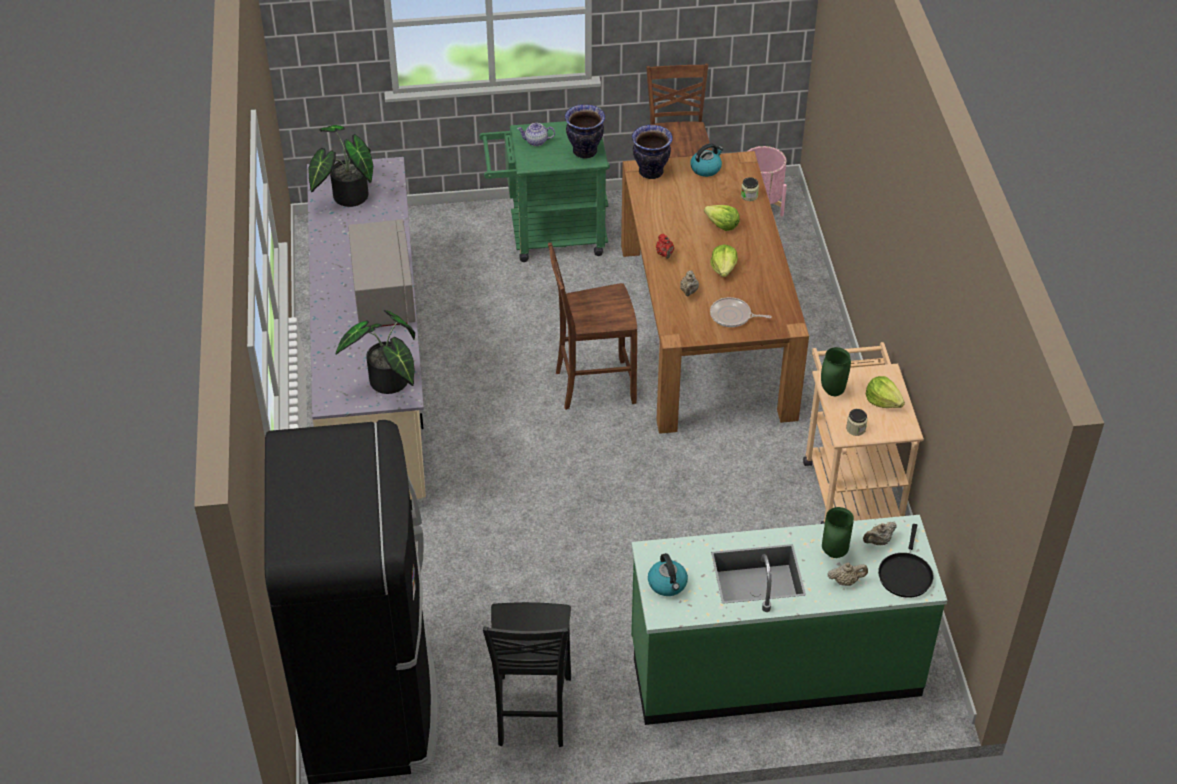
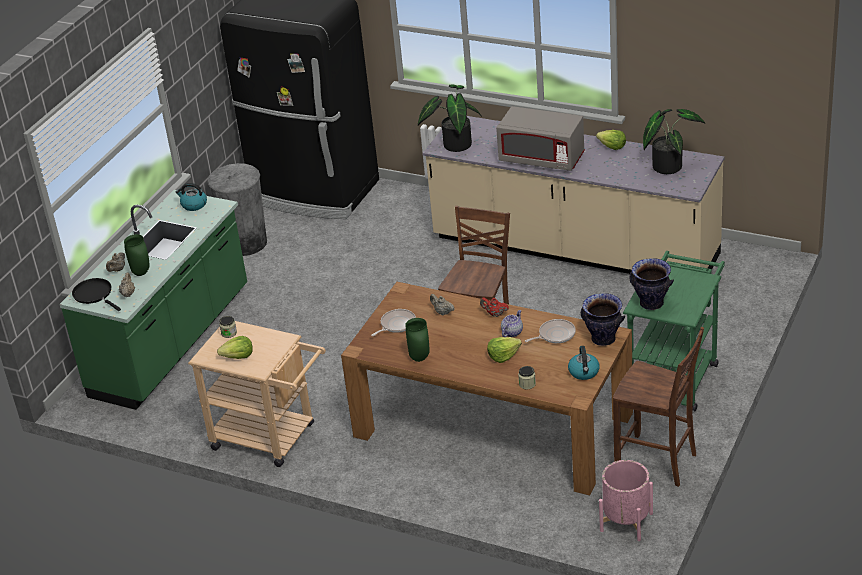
camera: 125 degrees right, 10 degrees down
(531, 713) = (245, 243): black chair -> grey trash can
(536, 141) = (685, 282): teapot -> teapot (512, 332)
(666, 204) = (555, 335): none -> frying pan
(723, 269) = (451, 338): lettuce -> lettuce (612, 146)
(833, 392) = (271, 336): green vase -> green vase (419, 358)

